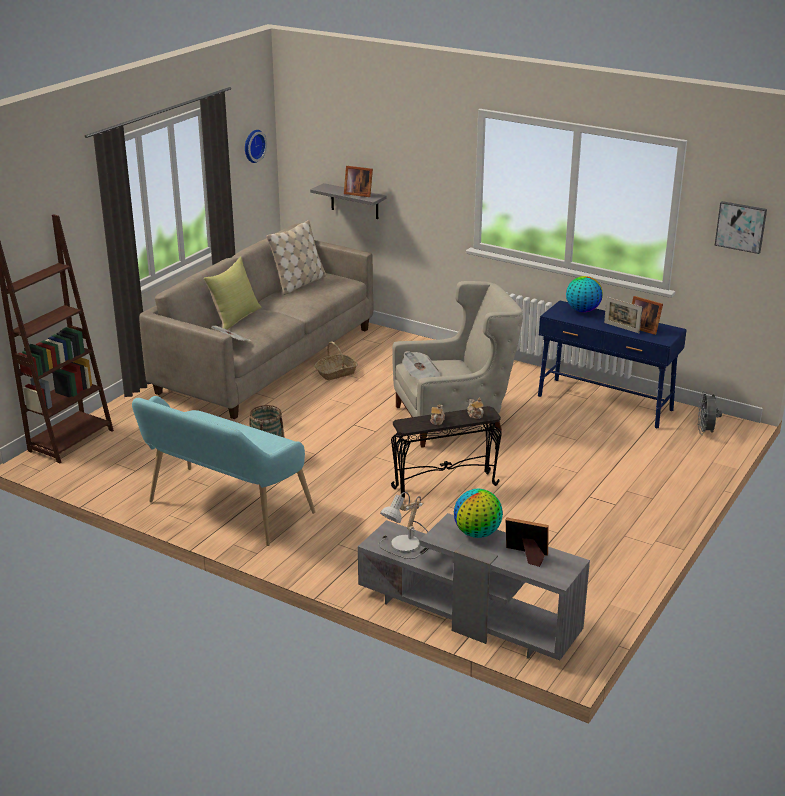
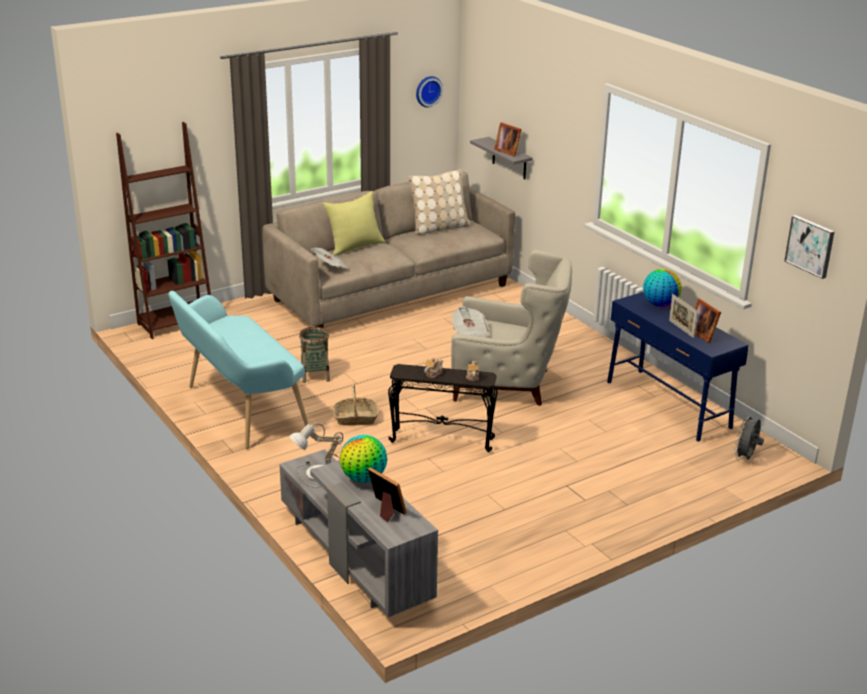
camera: 25 degrees right, 0 degrees up
(336, 373) = (440, 318): basket -> basket (355, 418)

